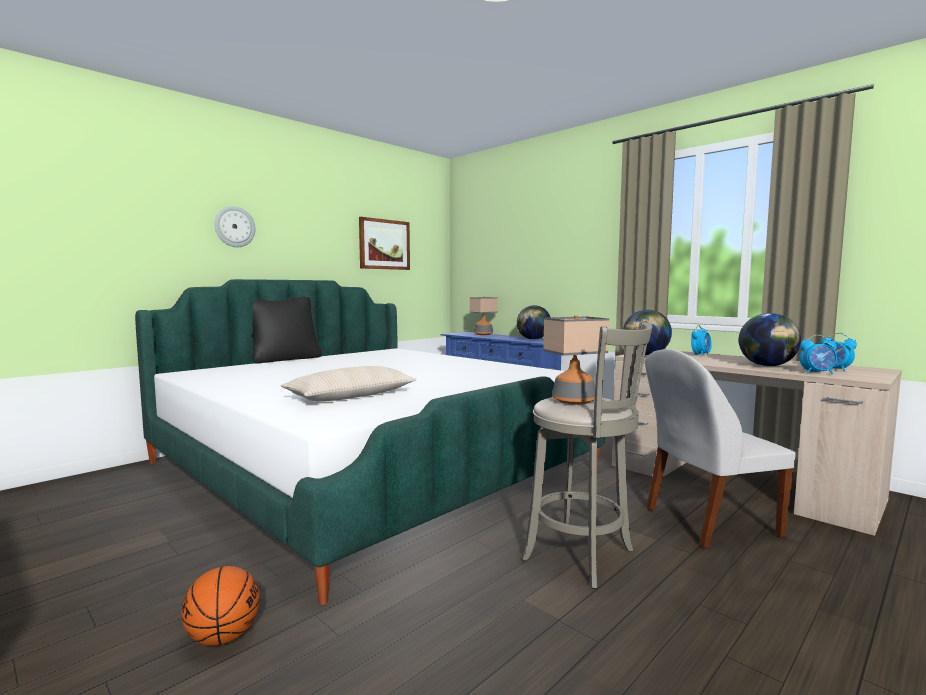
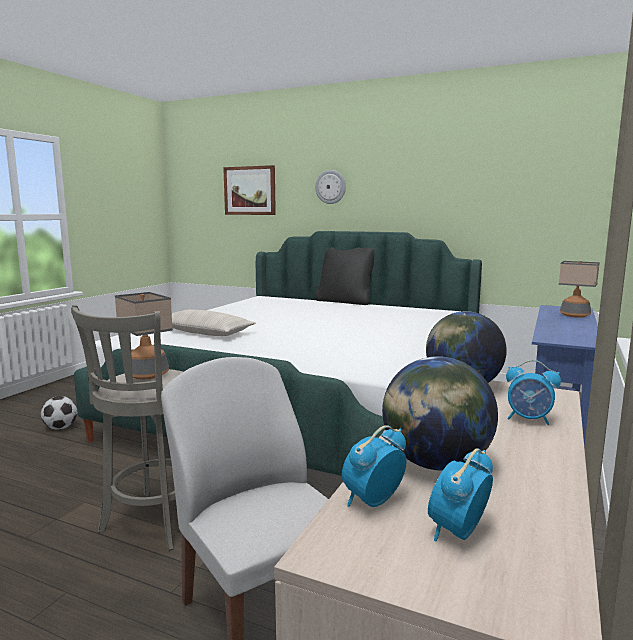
camera: 70 degrees right, 5 degrees up
(223, 637) = (61, 428): basketball -> football
(384, 244) = (489, 190): picture -> picture (250, 190)
(533, 339) = (570, 334): globe -> none
(817, 373) = (372, 501): alarm clock -> alarm clock turned 60 degrees clockwise

